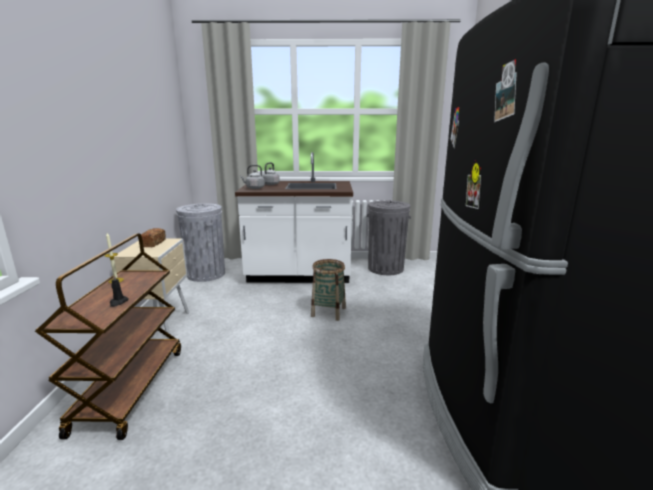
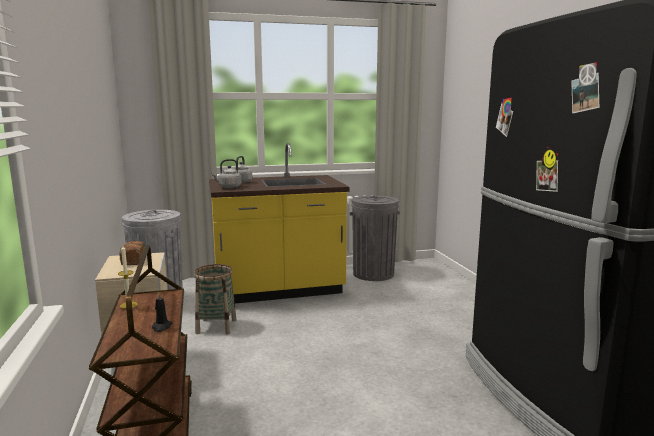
camera: 15 degrees left, 5 degrees down
(299, 274) = (278, 290): white counter -> yellow counter
(328, 312) = (338, 326): basket -> basket (216, 326)

